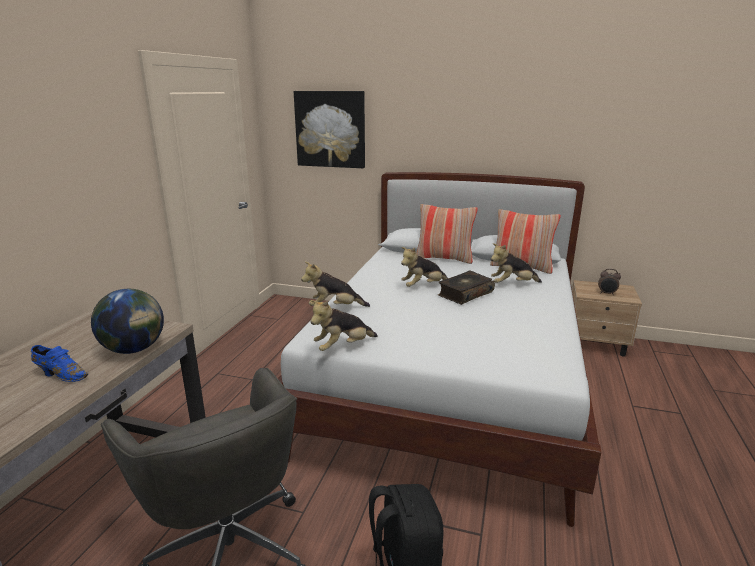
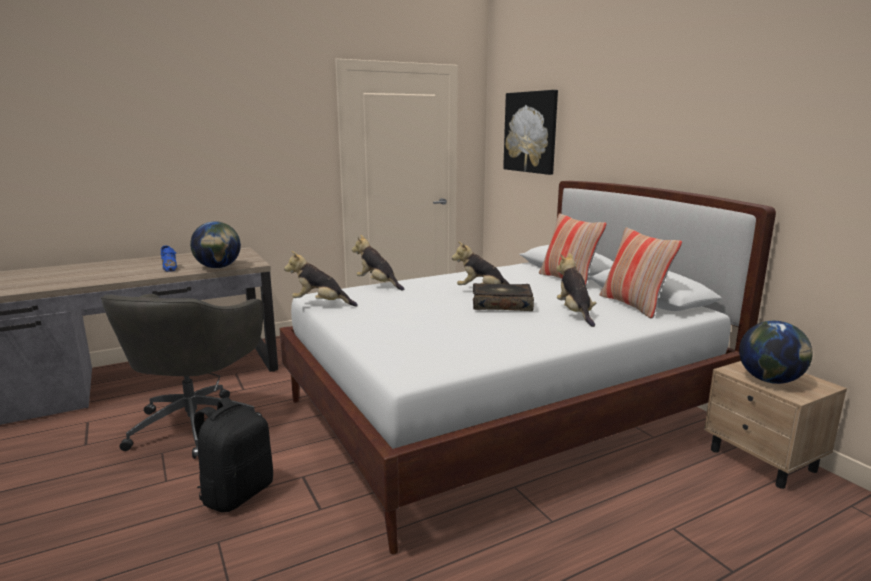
camera: 45 degrees right, 5 degrees down
(512, 284) = (575, 313): plush toy -> plush toy turned 45 degrees clockwise
(607, 293) = (770, 380): alarm clock -> globe

